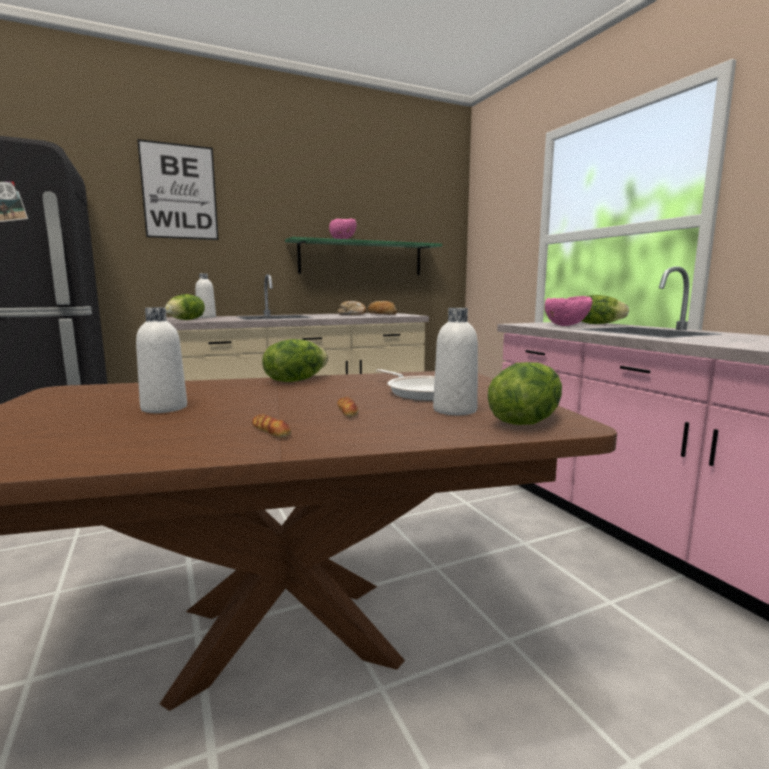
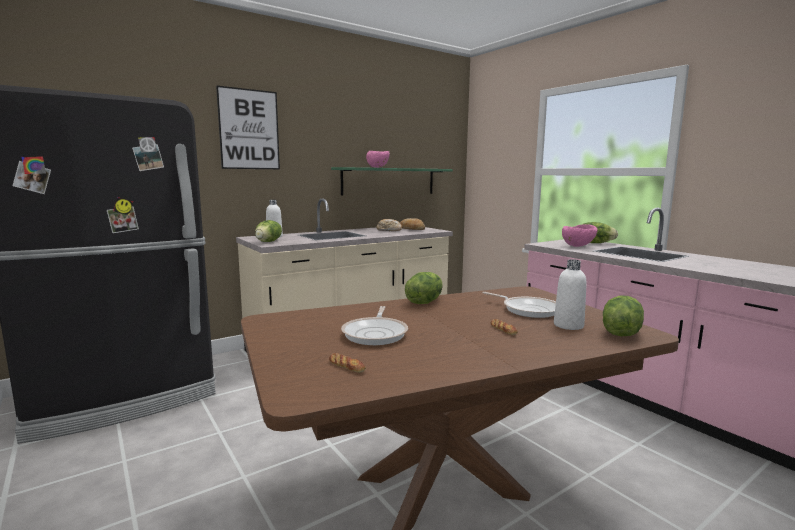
camera: 10 degrees left, 0 degrees up
(164, 408) = (376, 333): white bottle -> frying pan
(271, 431) = (480, 349): bread -> bread (346, 366)

